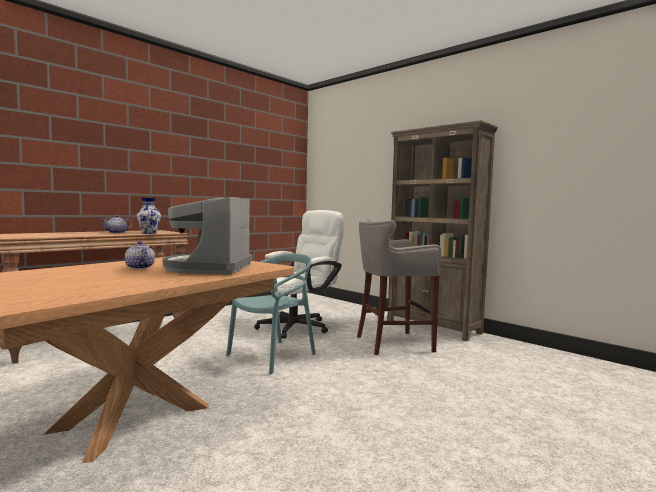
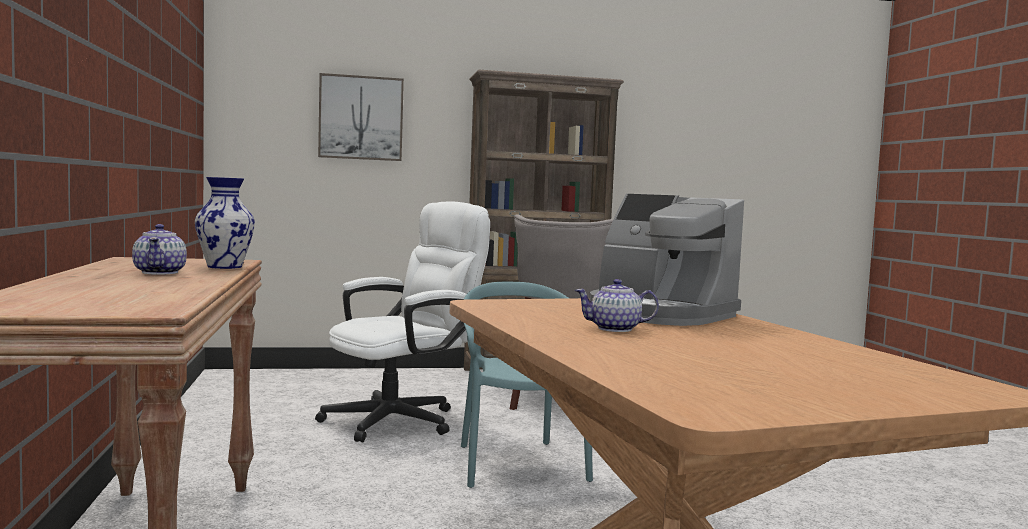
camera: 55 degrees left, 0 degrees up
(299, 326) = (403, 419): white office chair -> white office chair turned 60 degrees clockwise
(361, 168) = (361, 118): none -> picture

